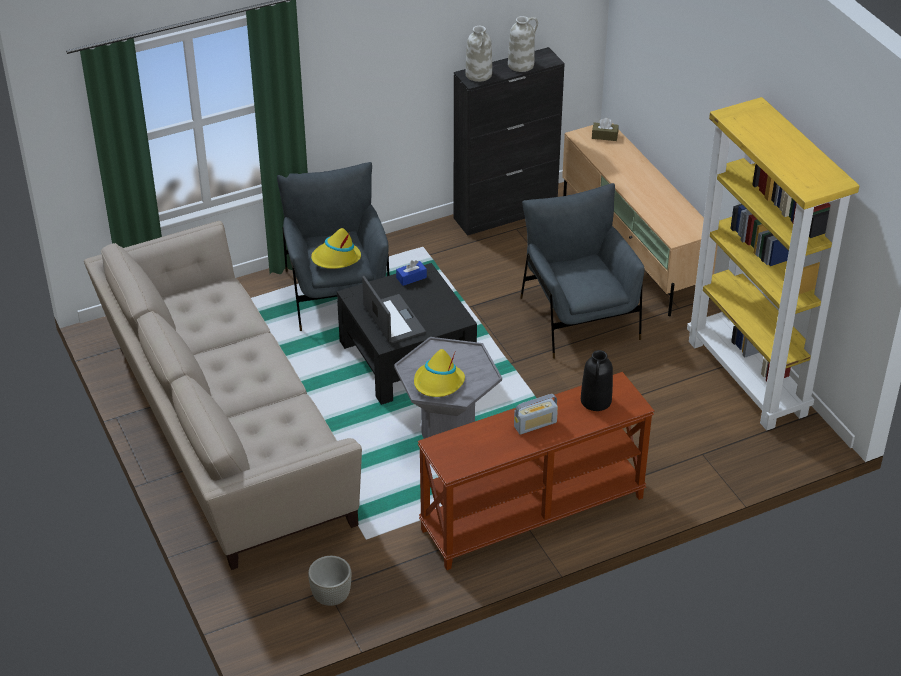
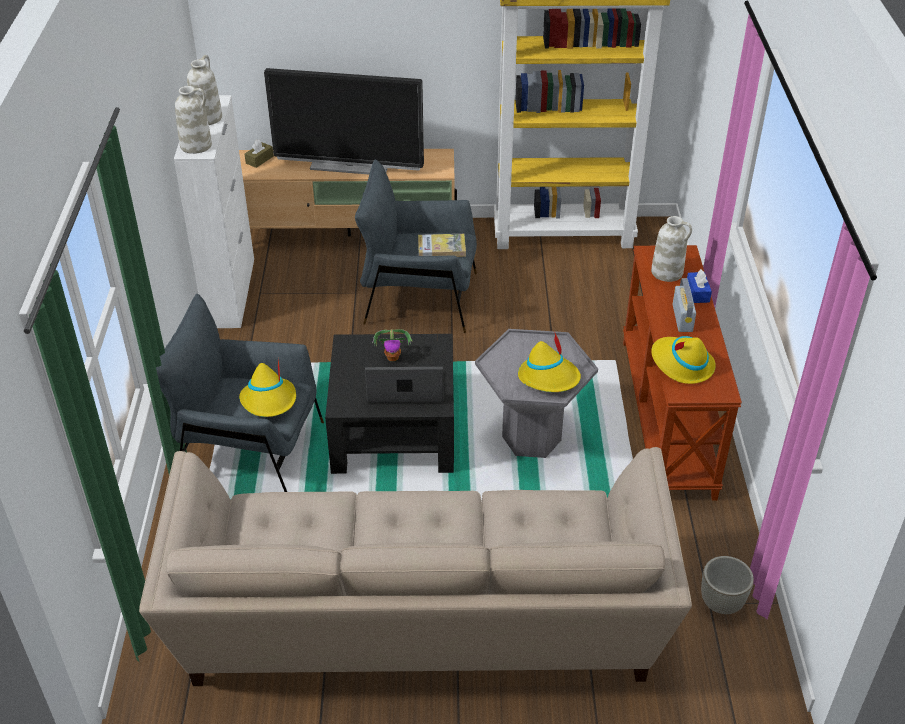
camera: 65 degrees left, 0 degrees up
(411, 278) = (347, 355): blue tissue box -> blue tissue box (697, 293)
(425, 301) = (393, 357): none -> potted plant
(471, 437) = (681, 364): none -> yellow hat
(506, 213) = (230, 292): black cabinet -> white cabinet
(586, 282) = (441, 248): none -> book
(596, 401) = (667, 272): black vase -> white vase
(637, 185) = (350, 166): none -> television

